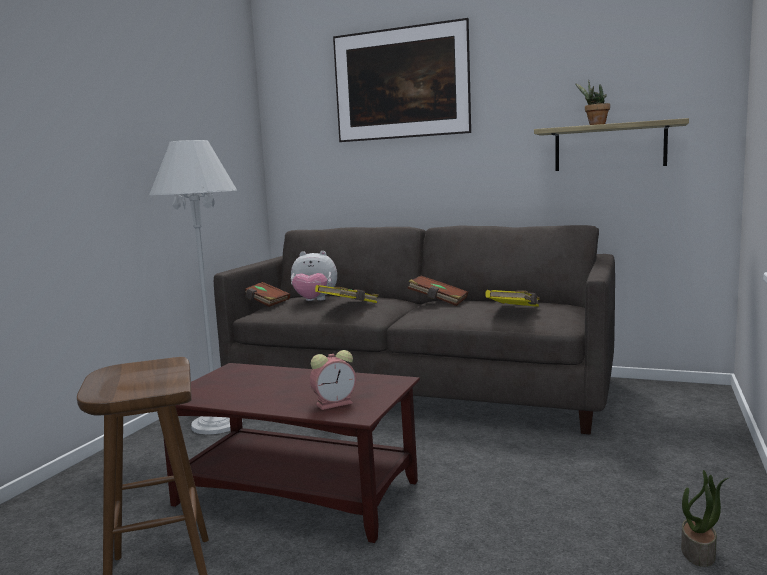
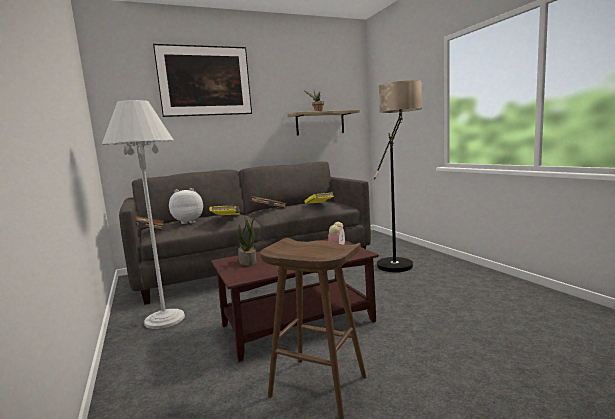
camera: 45 degrees left, 0 degrees up
(314, 301) = (189, 222): plush toy -> plush toy turned 150 degrees counterclockwise
(634, 466) = (400, 261): none -> floor lamp
(699, 553) = (466, 276): potted plant -> potted plant (248, 262)

